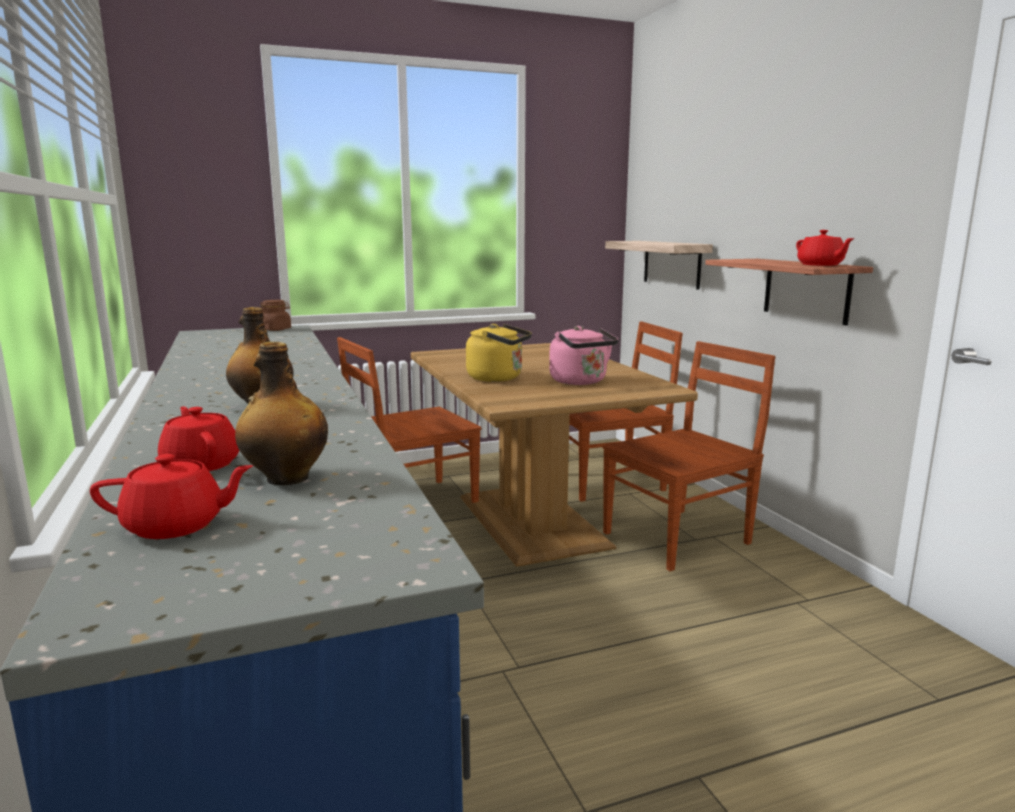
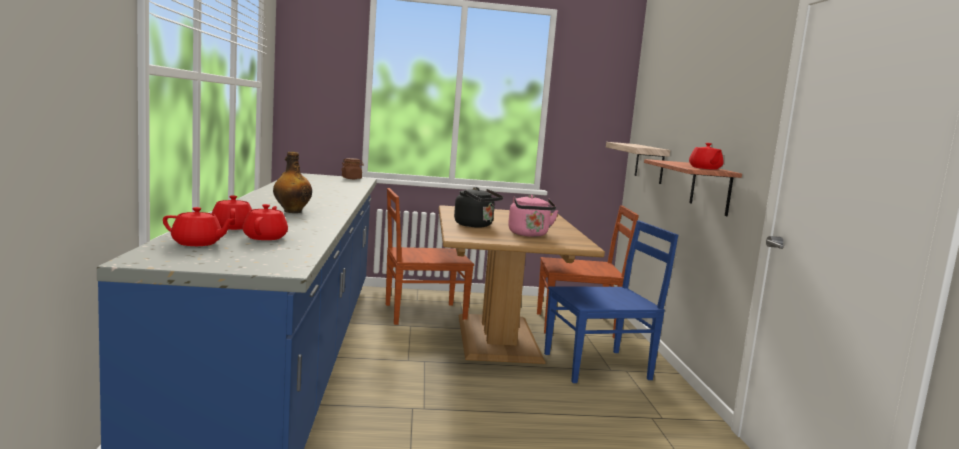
camera: 15 degrees right, 5 degrees down
(286, 478) = (265, 237): bottle -> red teapot
(498, 378) = (476, 225): yellow kettle -> black kettle
(679, 537) = (599, 366): brown chair -> blue chair

